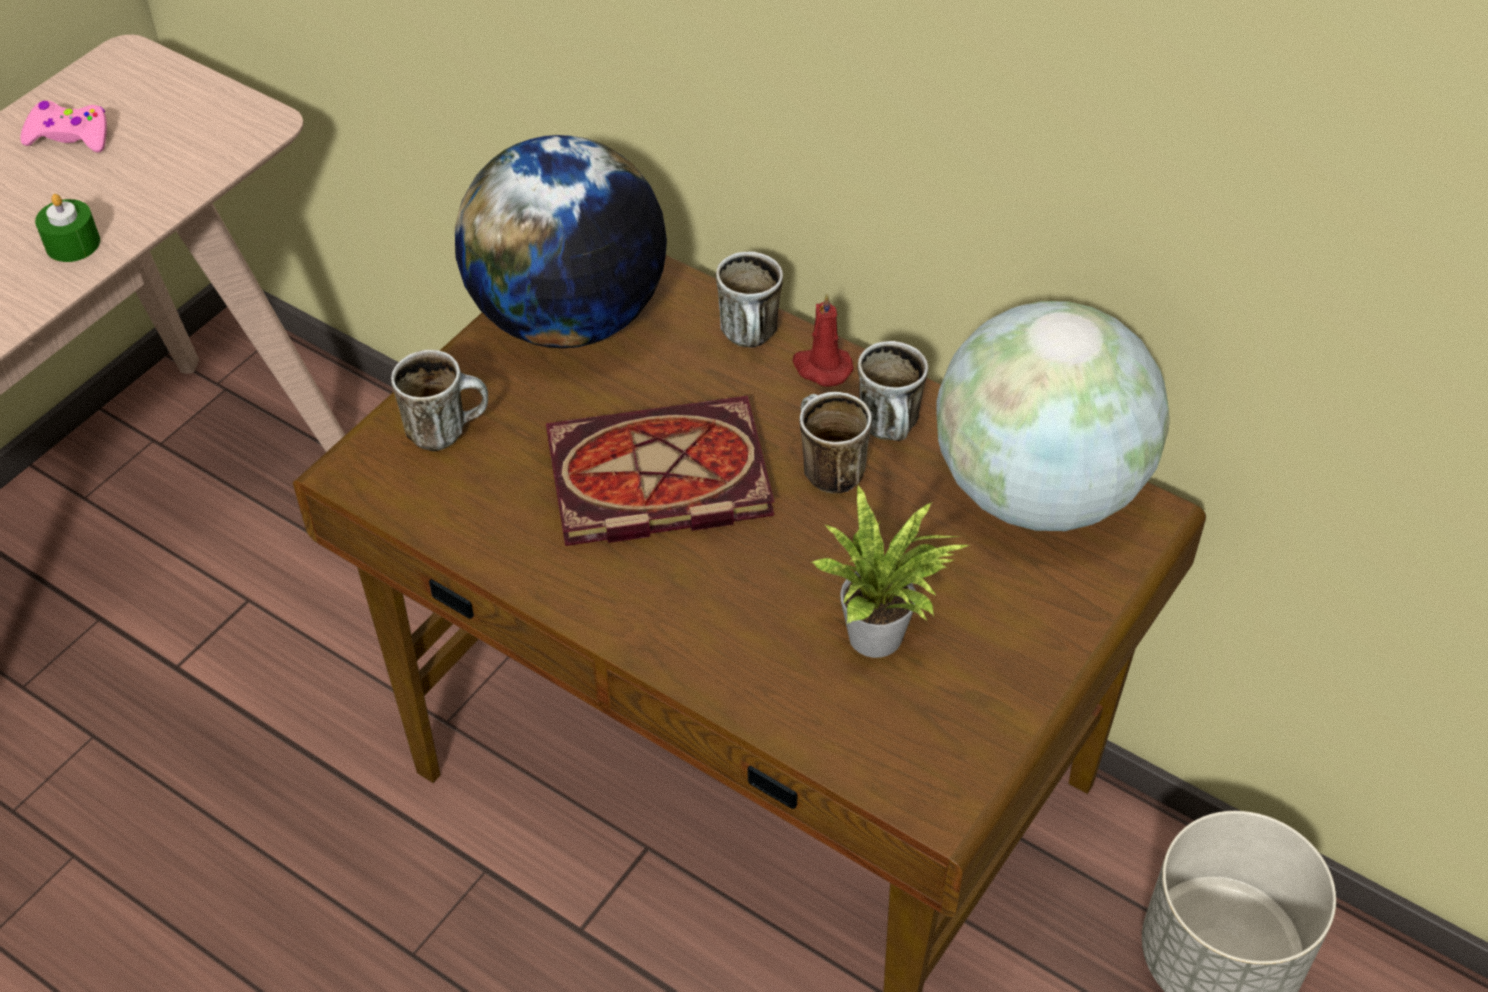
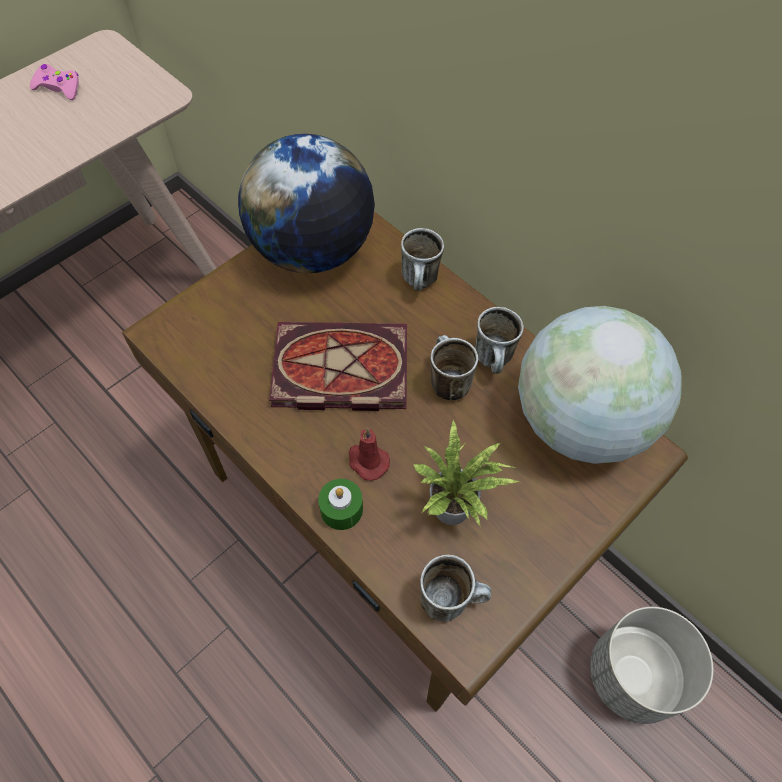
camera: 10 degrees right, 10 degrees up
(73, 243) = (41, 155): green candle -> green candle (341, 509)
(447, 430) = (220, 314): mug -> mug (451, 598)
(821, 367) = (459, 309): red candle -> red candle (367, 461)

